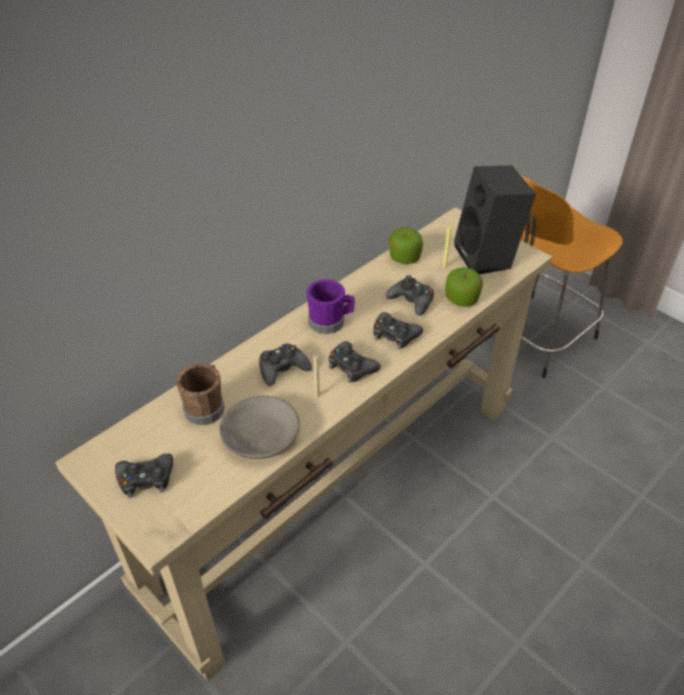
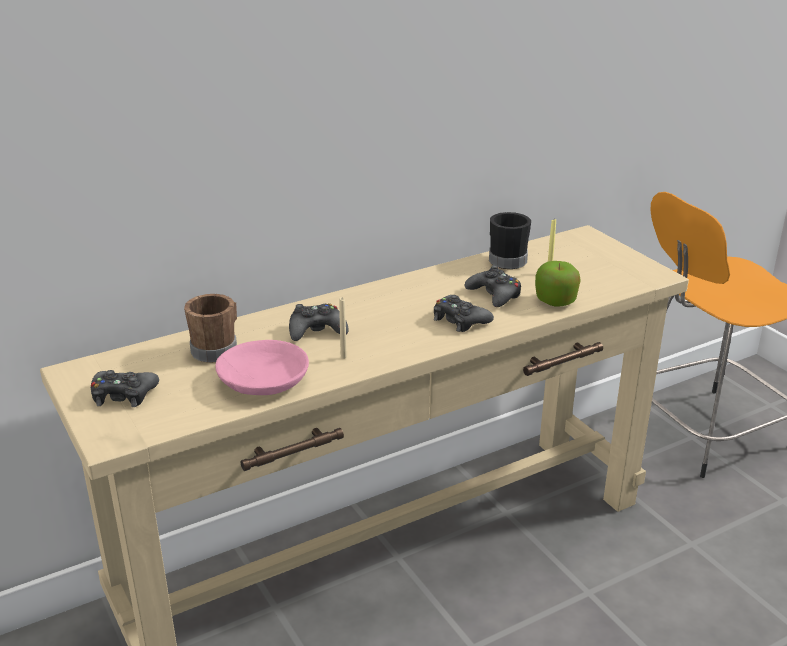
camera: 15 degrees right, 15 degrees down
(259, 436) = (262, 380): grey bowl -> pink bowl
(331, 322) = (391, 300): purple mug -> none
(351, 367) = (395, 339): black game controller -> none
(404, 258) = (505, 259): apple -> black mug
(488, 258) = (606, 270): black speaker -> none

